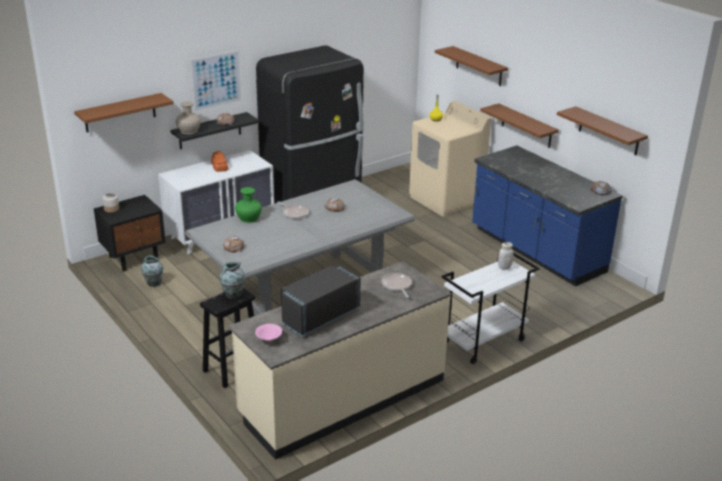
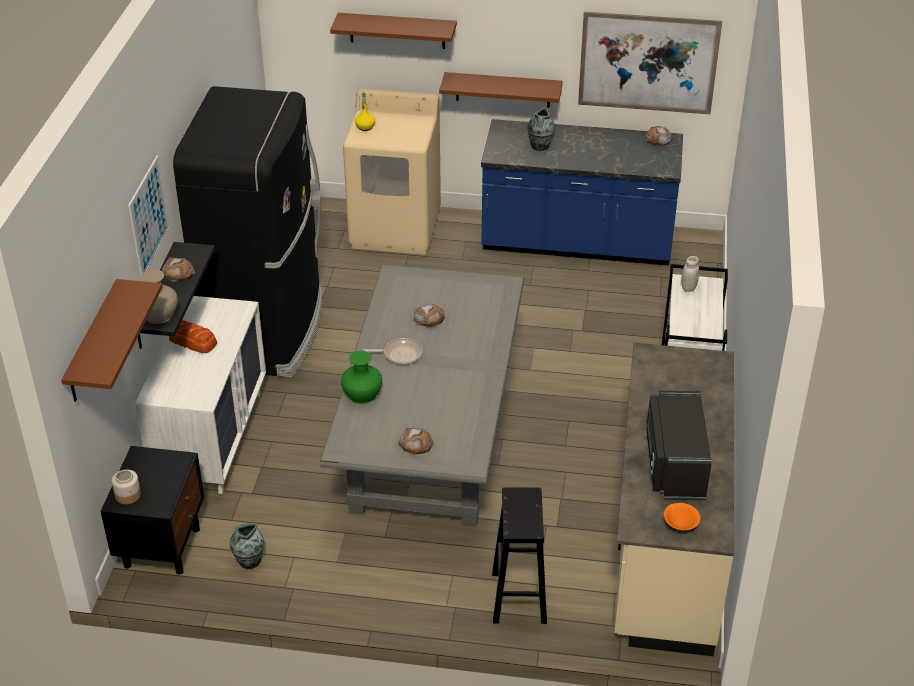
camera: 45 degrees left, 10 degrees up
(233, 295) = (519, 503): vase -> vase (540, 147)
(269, 339) = (680, 525): pink bowl -> orange bowl
(397, 286) = (679, 377): frying pan -> none
(608, 131) = (648, 63): brown shelf -> picture

